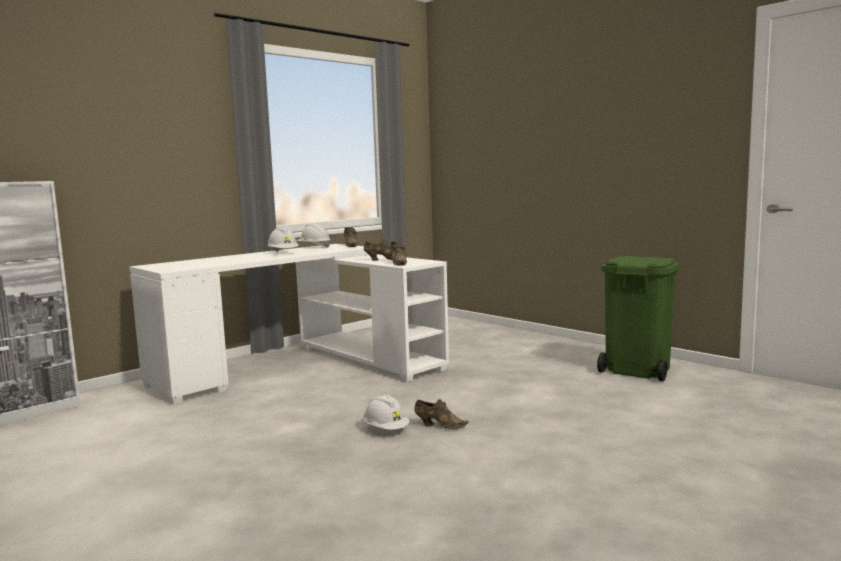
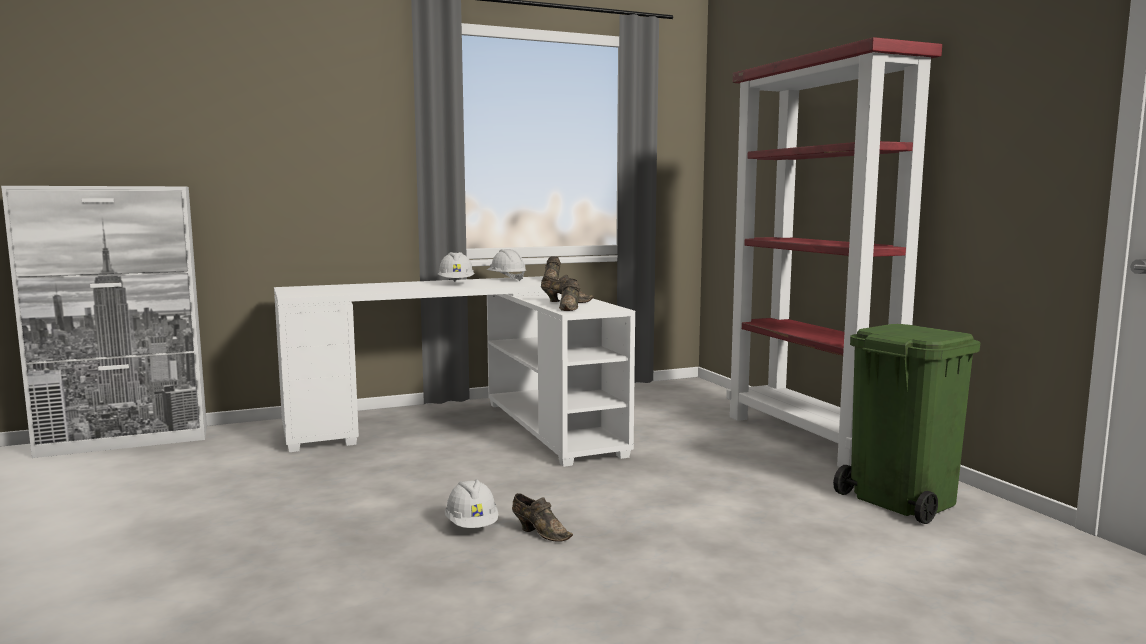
camera: 20 degrees right, 0 degrees up
(549, 342) = (810, 438): none -> red bookcase

